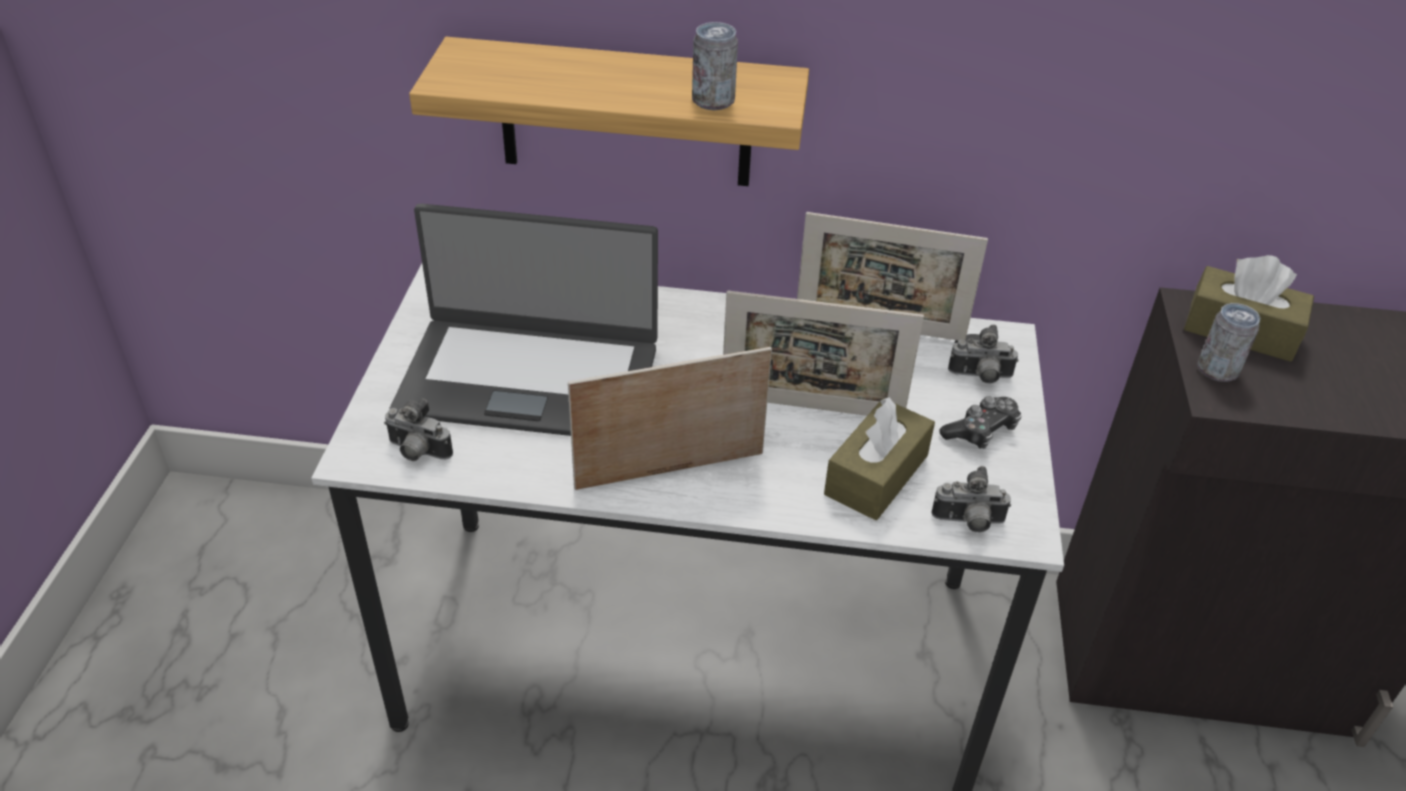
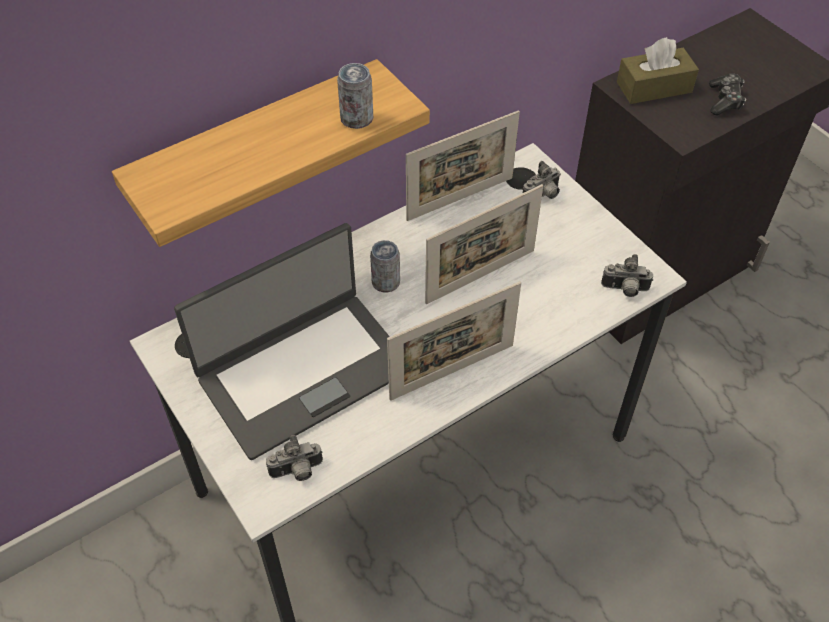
camera: 40 degrees left, 10 degrees up
(670, 471) = (452, 372): picture frame -> picture frame turned 150 degrees counterclockwise
(876, 475) = (555, 294): brown tissue box -> none
(968, 523) = (625, 290): camera -> camera turned 45 degrees clockwise
(981, 431) = (576, 230): game controller -> game controller (725, 100)
(1217, 370) = (667, 119): can -> can (386, 282)

